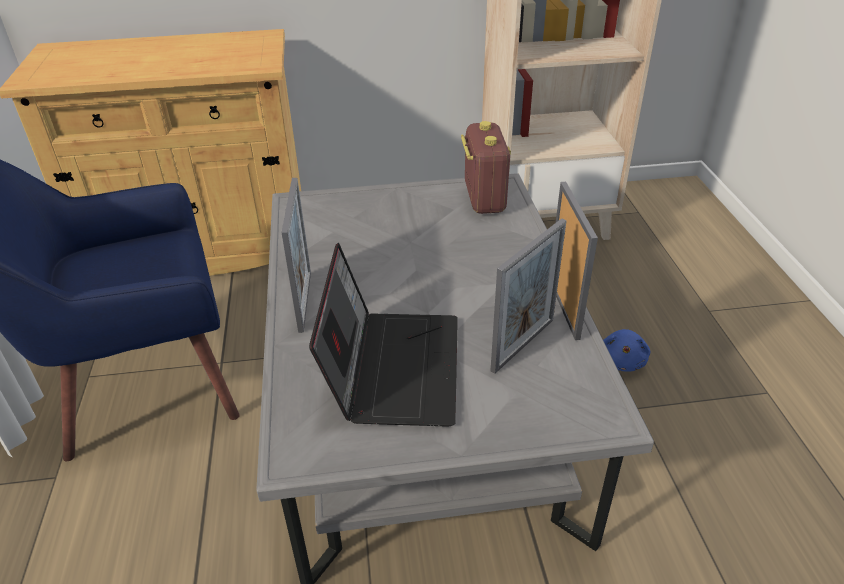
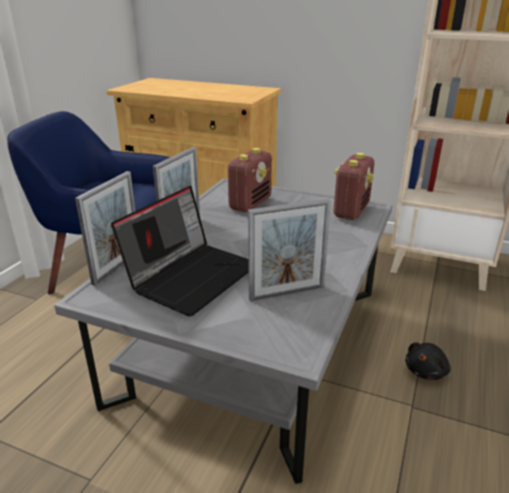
camera: 30 degrees right, 10 degrees down
(352, 226) = (250, 203): none -> radio
(563, 307) = (339, 282): picture frame -> picture frame (117, 267)
(622, 360) = (426, 371): blue plush toy -> black plush toy

